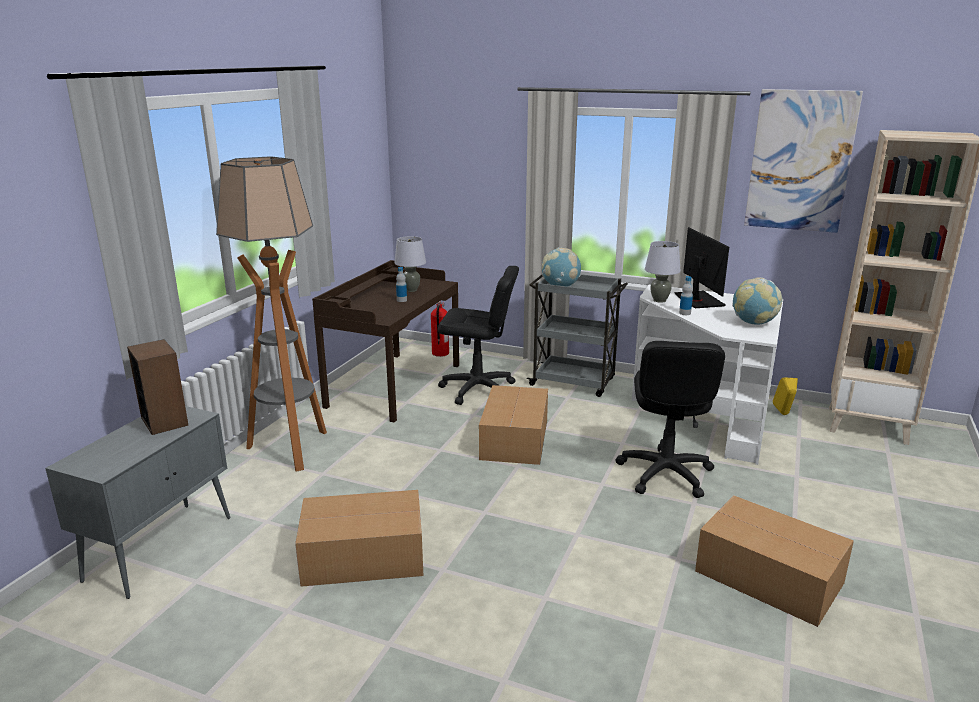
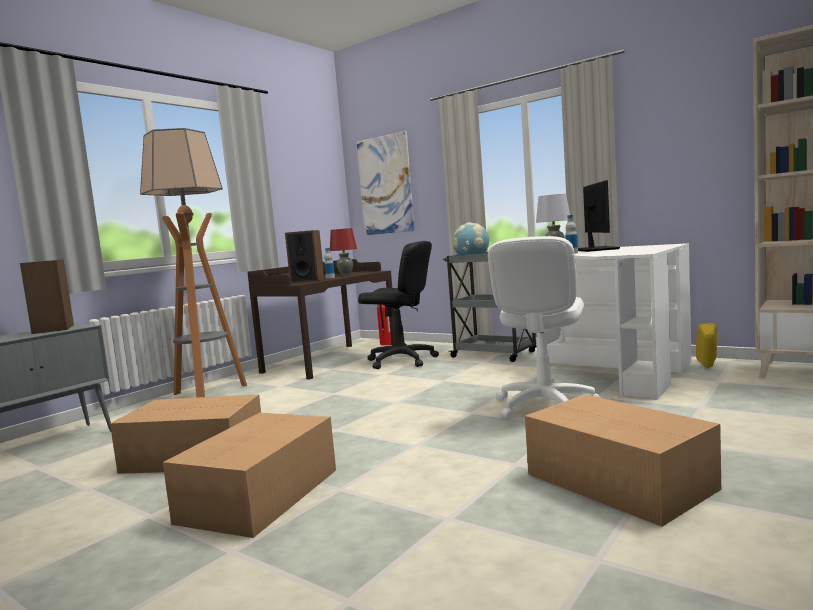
camera: 15 degrees right, 15 degrees down
(383, 309) = (307, 281): none -> speaker
(411, 290) = (345, 274): grey table lamp -> red table lamp
(513, 440) = (407, 387): cardboard box -> cardboard box (258, 496)
(664, 474) = (544, 406): black office chair -> white office chair
(753, 323) = (640, 250): globe -> none
(800, 161) = (687, 106): picture -> picture (385, 185)

